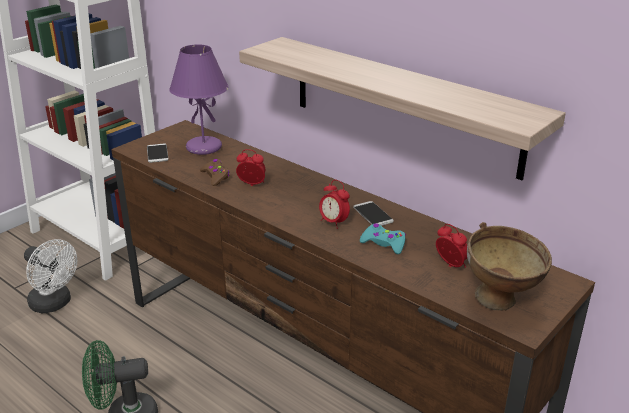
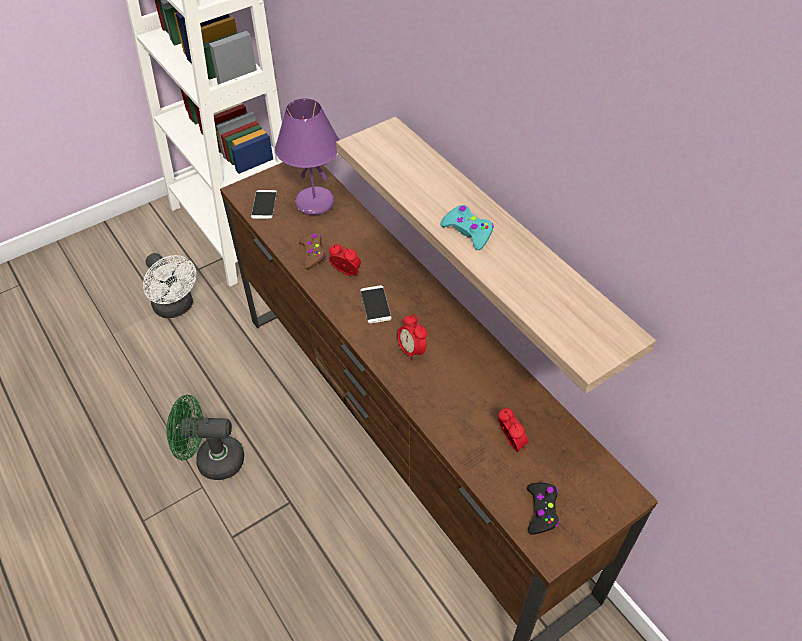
camera: 15 degrees right, 20 degrees up
(373, 214) = (457, 346): phone -> phone (375, 305)
(383, 243) = (452, 394): turquoise game controller -> turquoise game controller (468, 231)
(502, 303) = (542, 511): brown bowl -> black game controller

